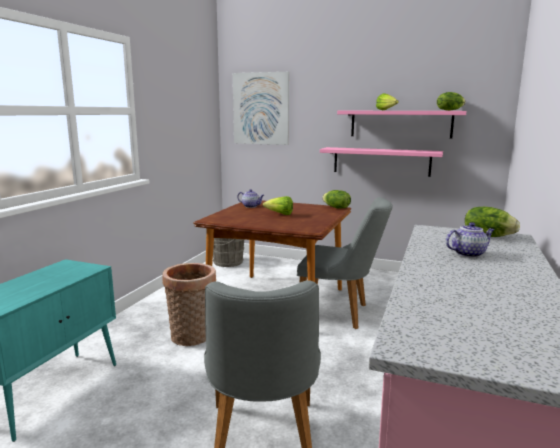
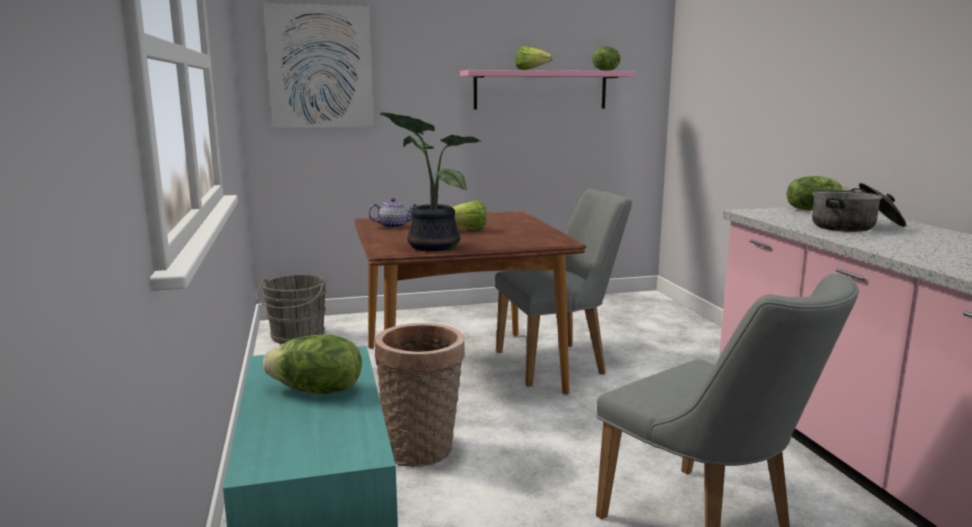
camera: 35 degrees left, 0 degrees up
(235, 220) = (430, 246): none -> potted plant
(336, 208) = (511, 213): lettuce -> lettuce (317, 391)
(381, 161) = (517, 144): pink shelf -> none
(468, 254) = (856, 226): teapot -> cooking pot

